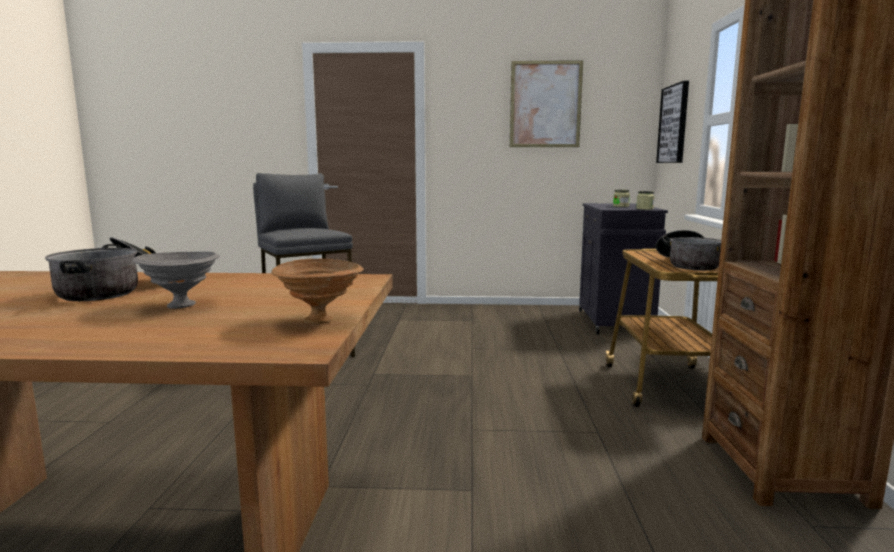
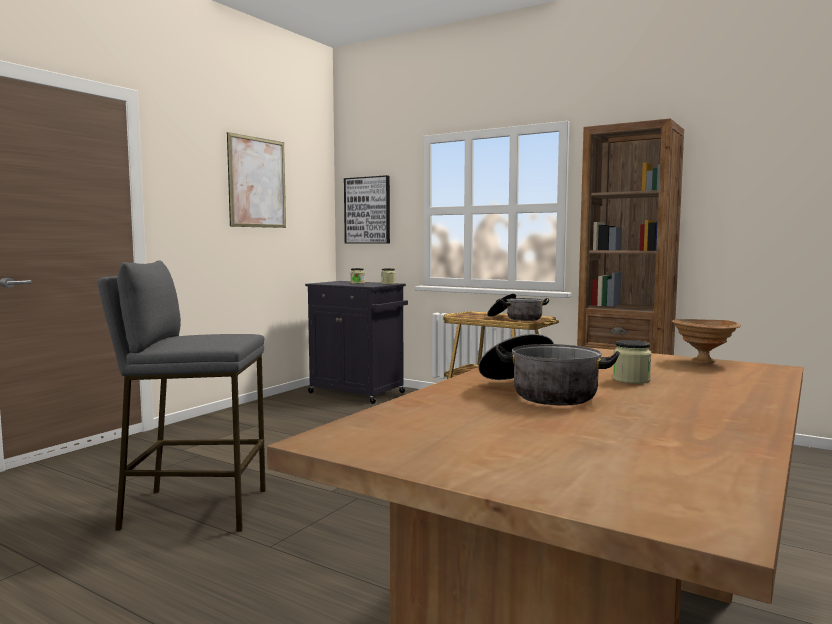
camera: 60 degrees left, 5 degrees down
(181, 305) = (631, 380): grey bowl -> jar

